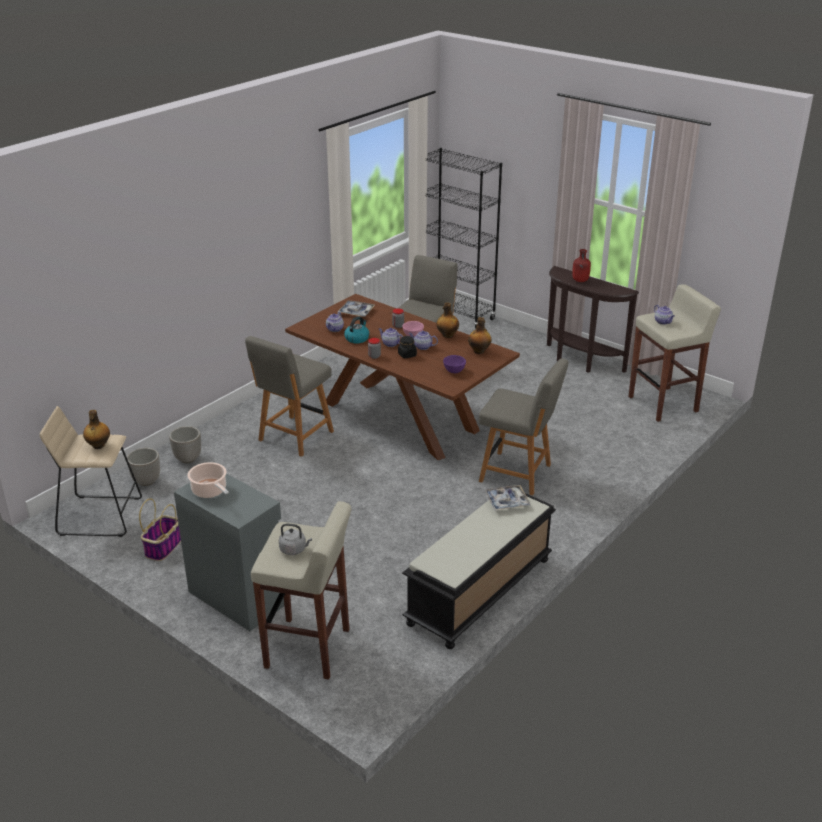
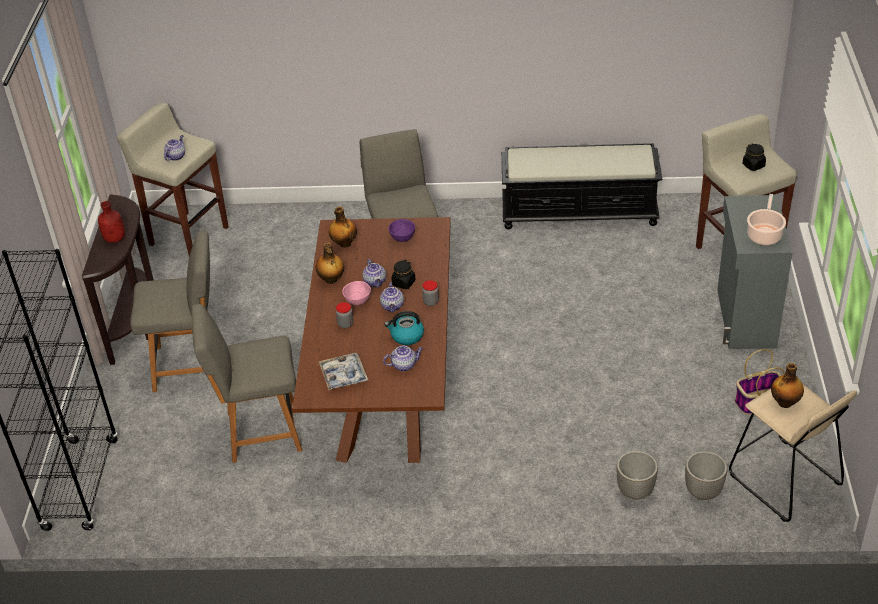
camera: 125 degrees left, 10 degrees up
(294, 437) = (508, 439): grey chair -> grey chair (191, 365)
(294, 549) = (753, 165): grey kettle -> black jar
(507, 502) = (528, 166): tray -> none

